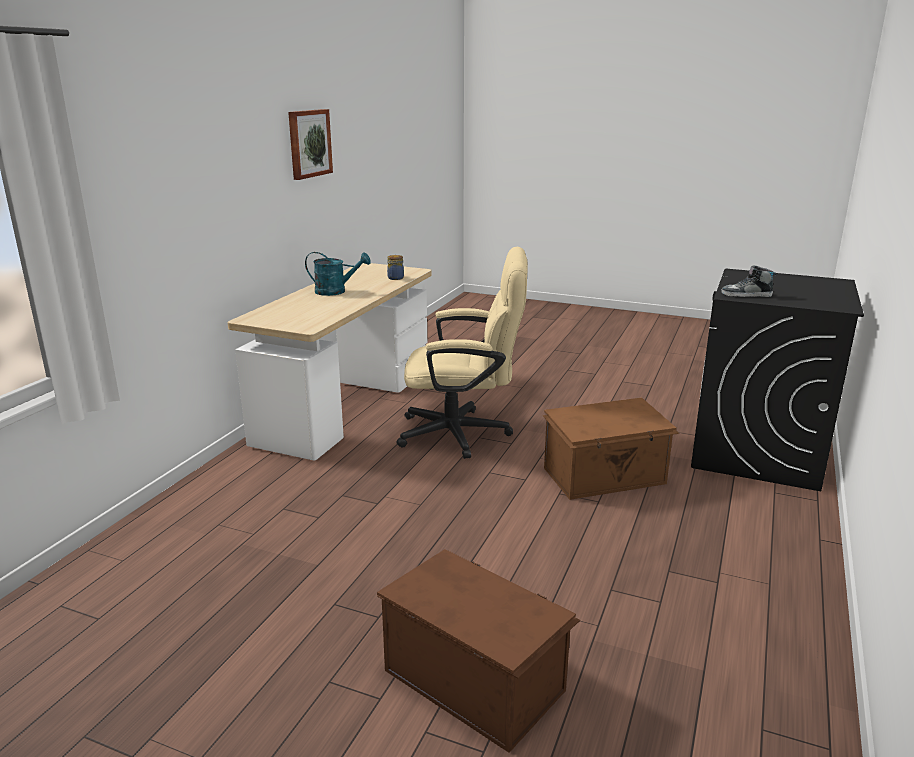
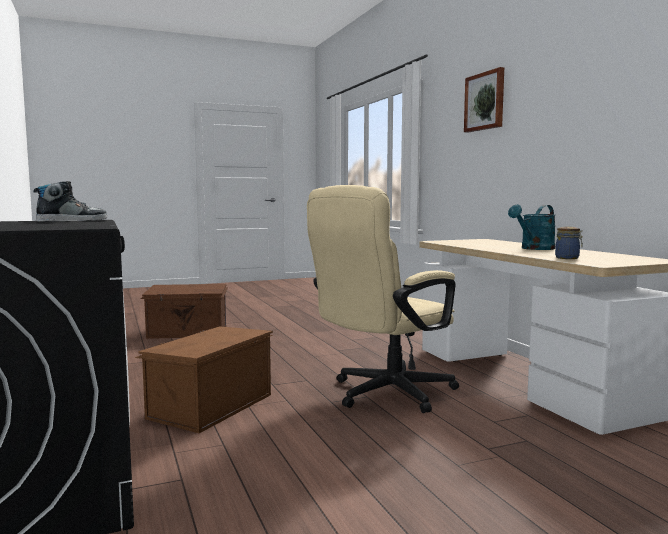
camera: 135 degrees right, 15 degrees down
(309, 143) = (622, 90): picture -> picture (485, 101)

